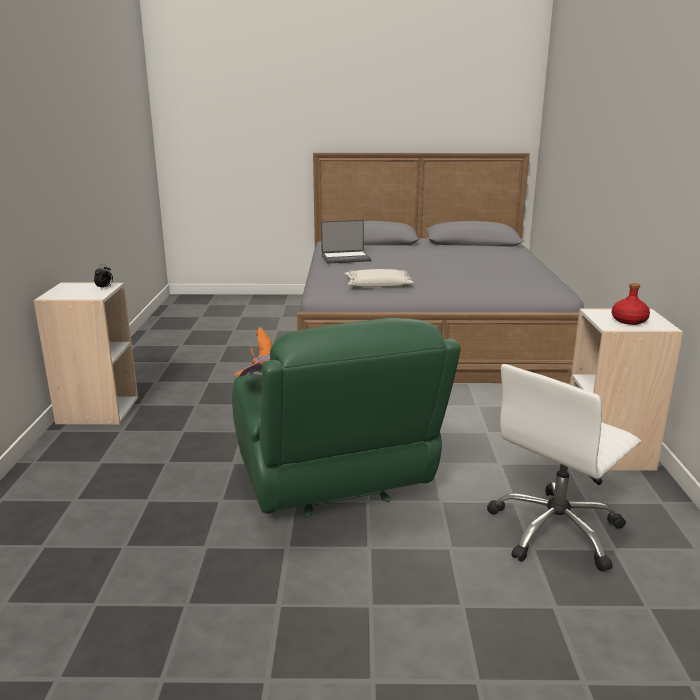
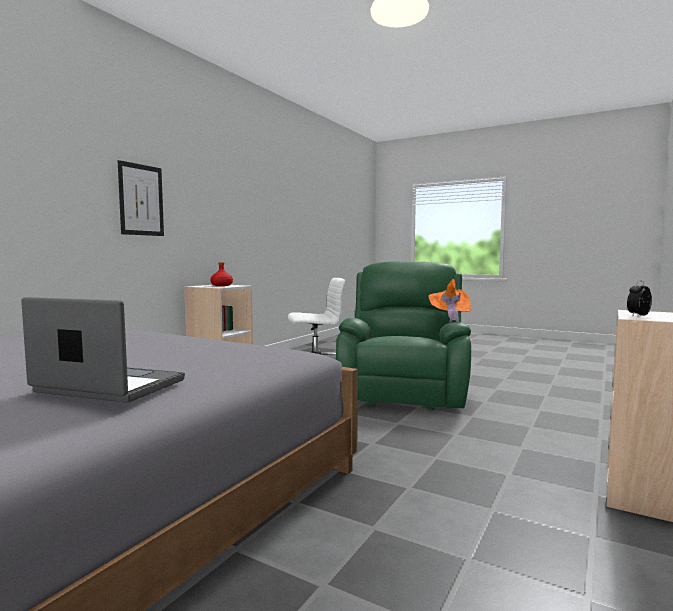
camera: 150 degrees left, 15 degrees down
(378, 283) = (220, 344): white pillow -> none
(655, 176) = (141, 200): none -> picture

